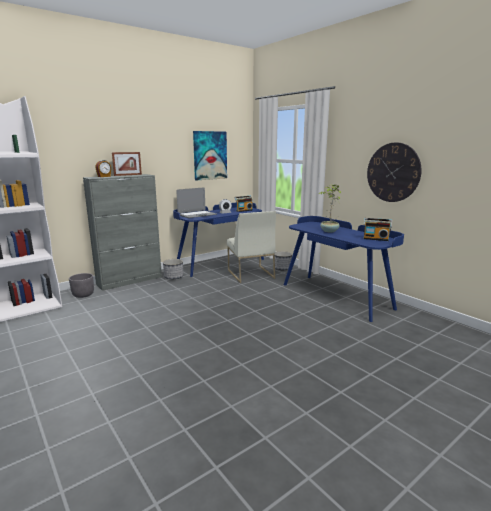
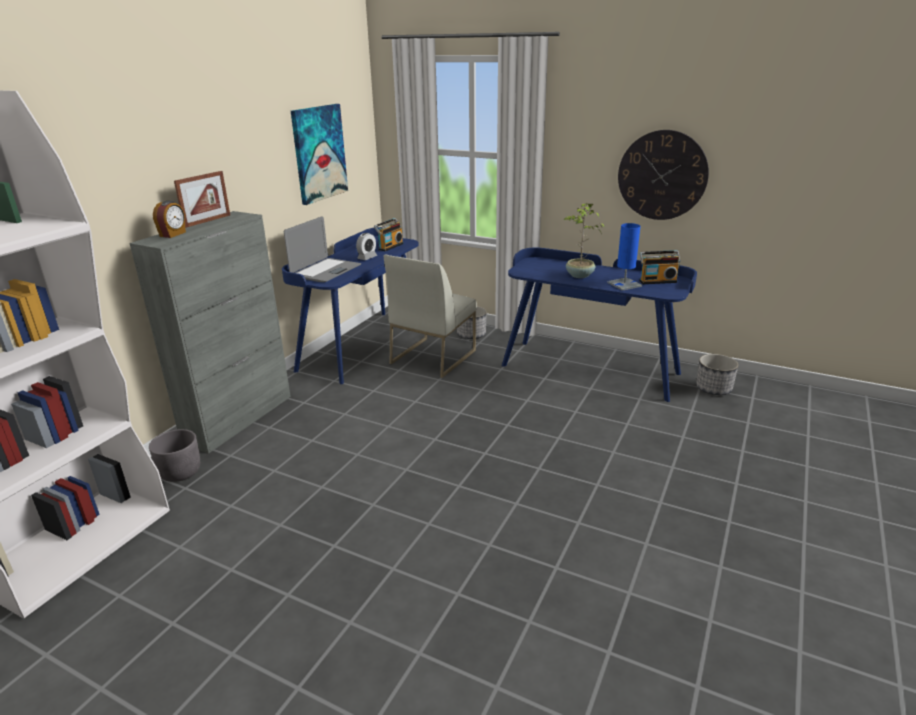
camera: 25 degrees left, 10 degrees up
(173, 277) = (313, 392): planter -> planter (713, 389)
(250, 274) = (433, 356): white chair -> white chair turned 75 degrees clockwise
(351, 237) = (624, 284): none -> blue table lamp

